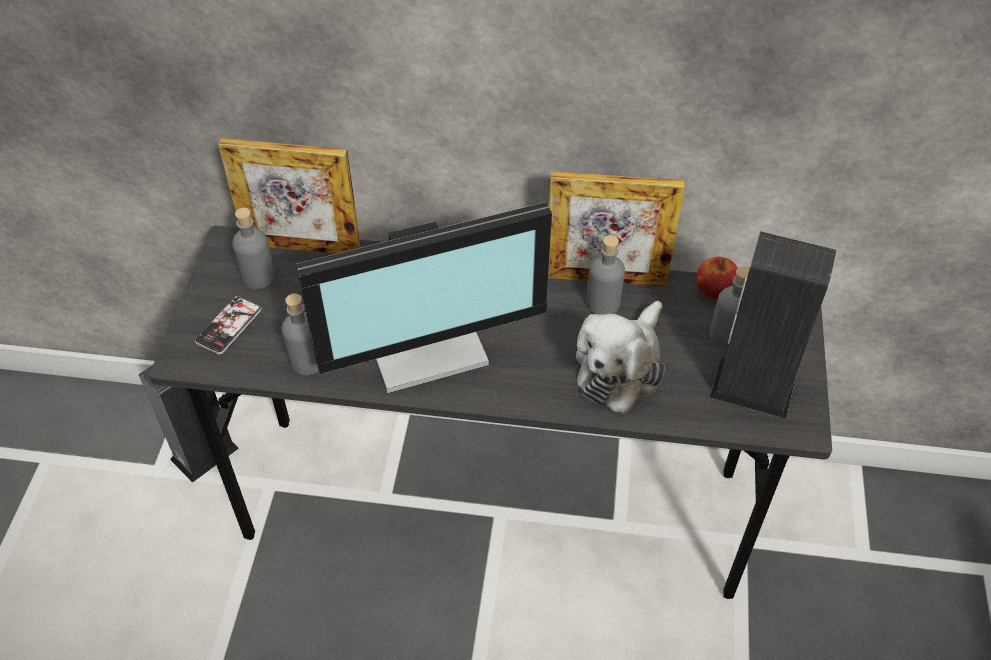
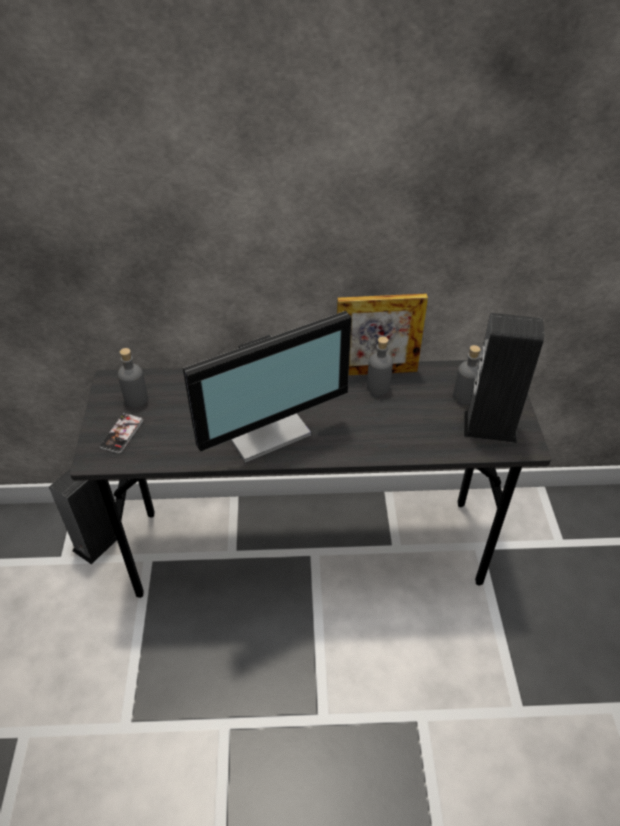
camera: 10 degrees left, 5 degrees down
(302, 247) = (163, 376): picture frame -> none
(307, 361) = (184, 449): grey bottle -> none
(620, 367) = (400, 425): plush toy -> none
(714, 291) = (449, 371): apple -> none

